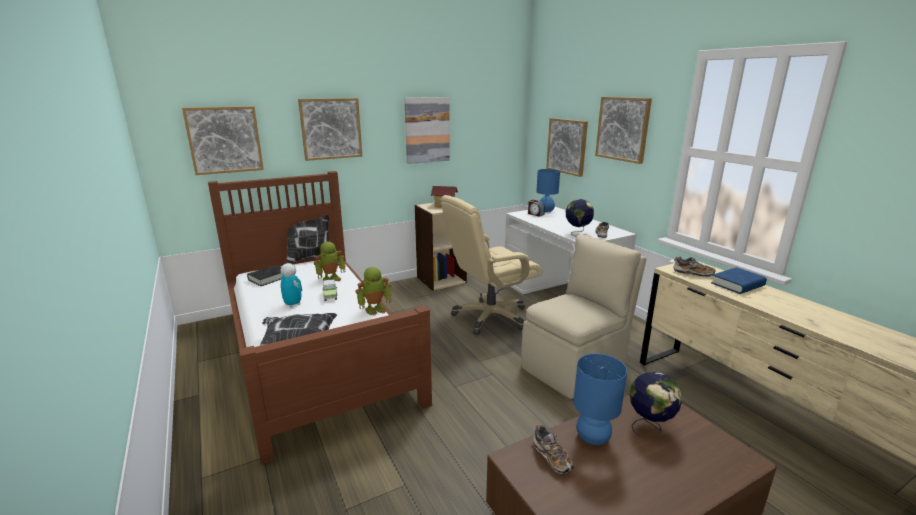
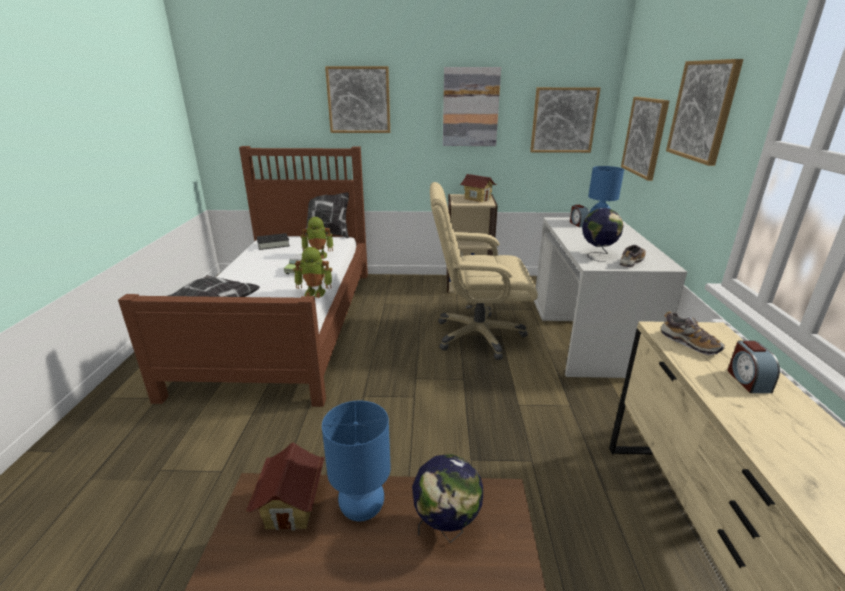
camera: 30 degrees right, 5 degrees up
(224, 140) = (257, 106): picture -> picture (563, 120)
(293, 304) = (259, 271): toy robot -> none
(552, 457) = (292, 507): shoe -> toy house
(575, 367) = (515, 422): beige chair -> none
(737, 284) = (747, 380): blue book -> alarm clock

